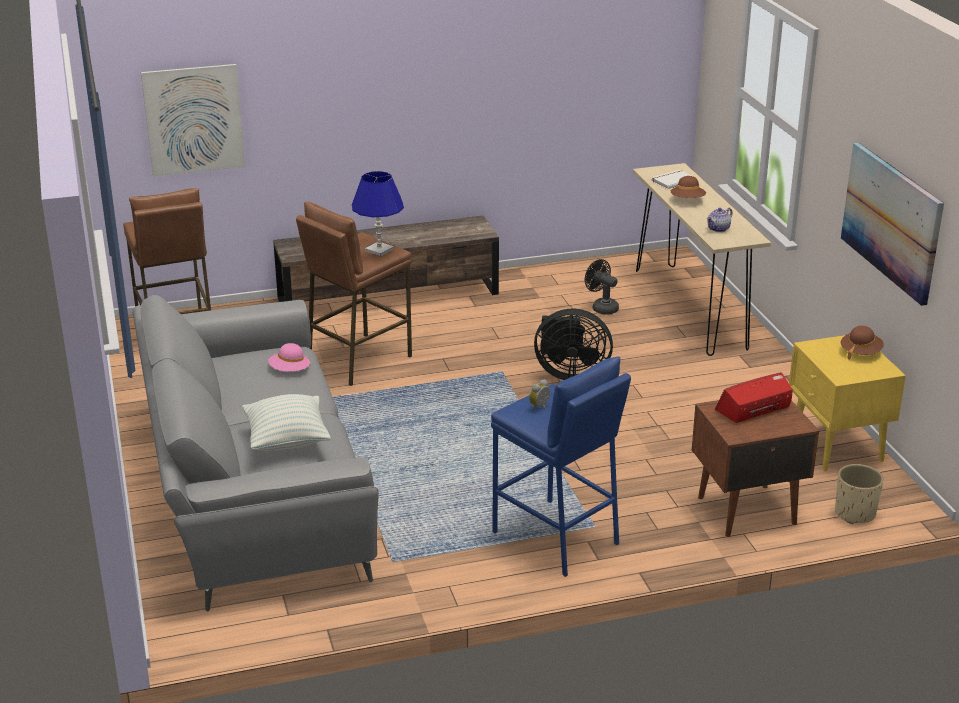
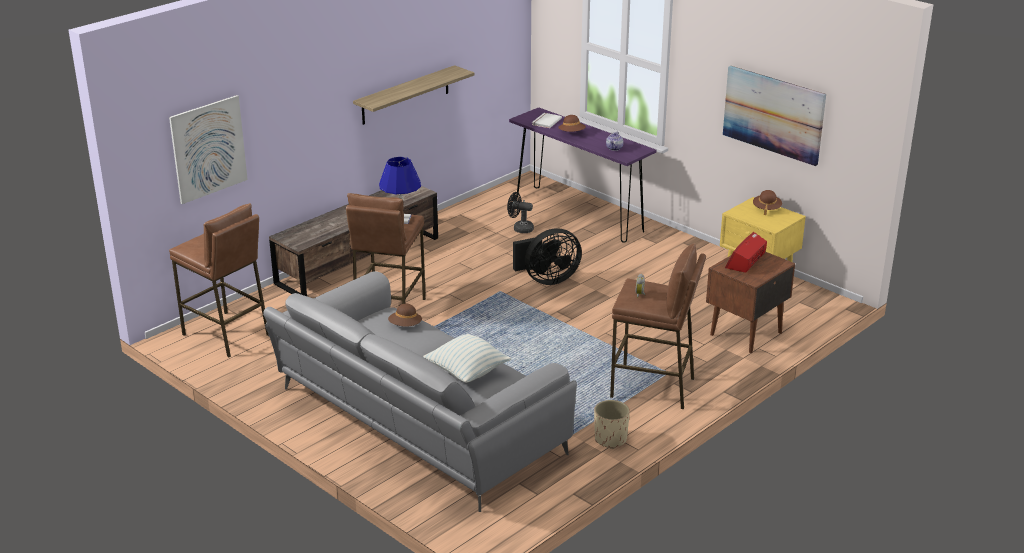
camera: 30 degrees left, 0 degrees up
(289, 371) = (405, 326): pink hat -> brown hat
(487, 110) = (405, 95): none -> shelf
(556, 538) = (653, 388): blue stool -> brown stool
(689, 308) = (578, 214): beige console table -> purple console table
(855, 513) = (806, 315): beige planter -> beige planter (610, 439)

